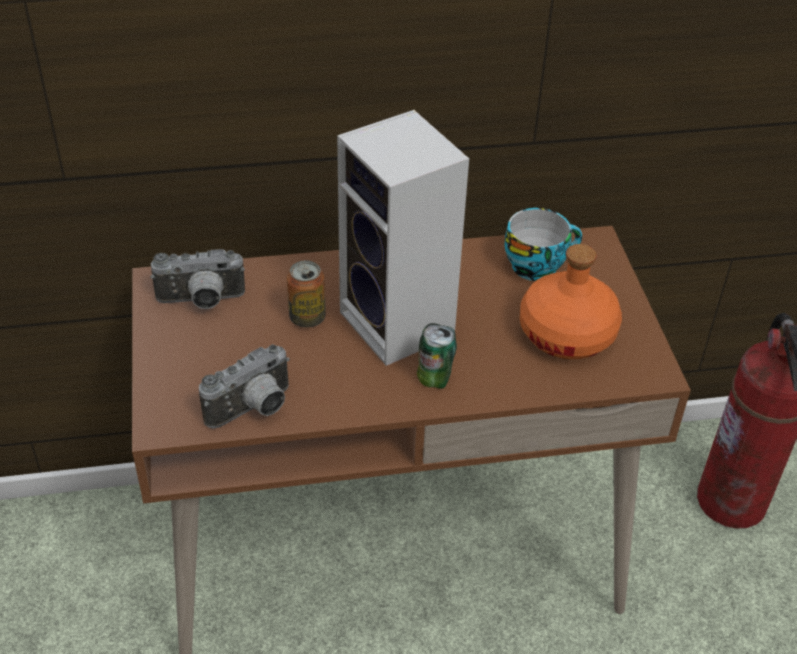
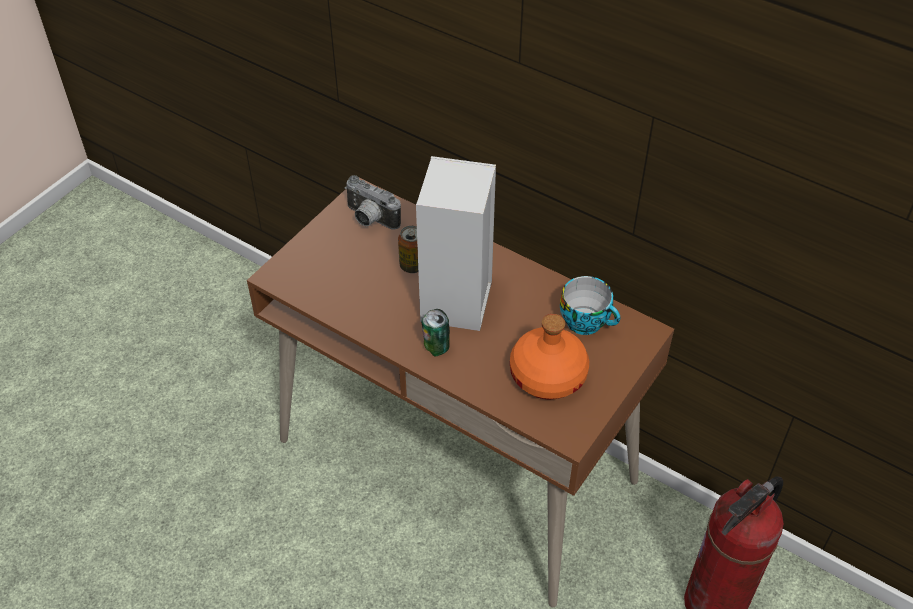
camera: 45 degrees right, 5 degrees up
(254, 410) = (325, 299): camera -> none

